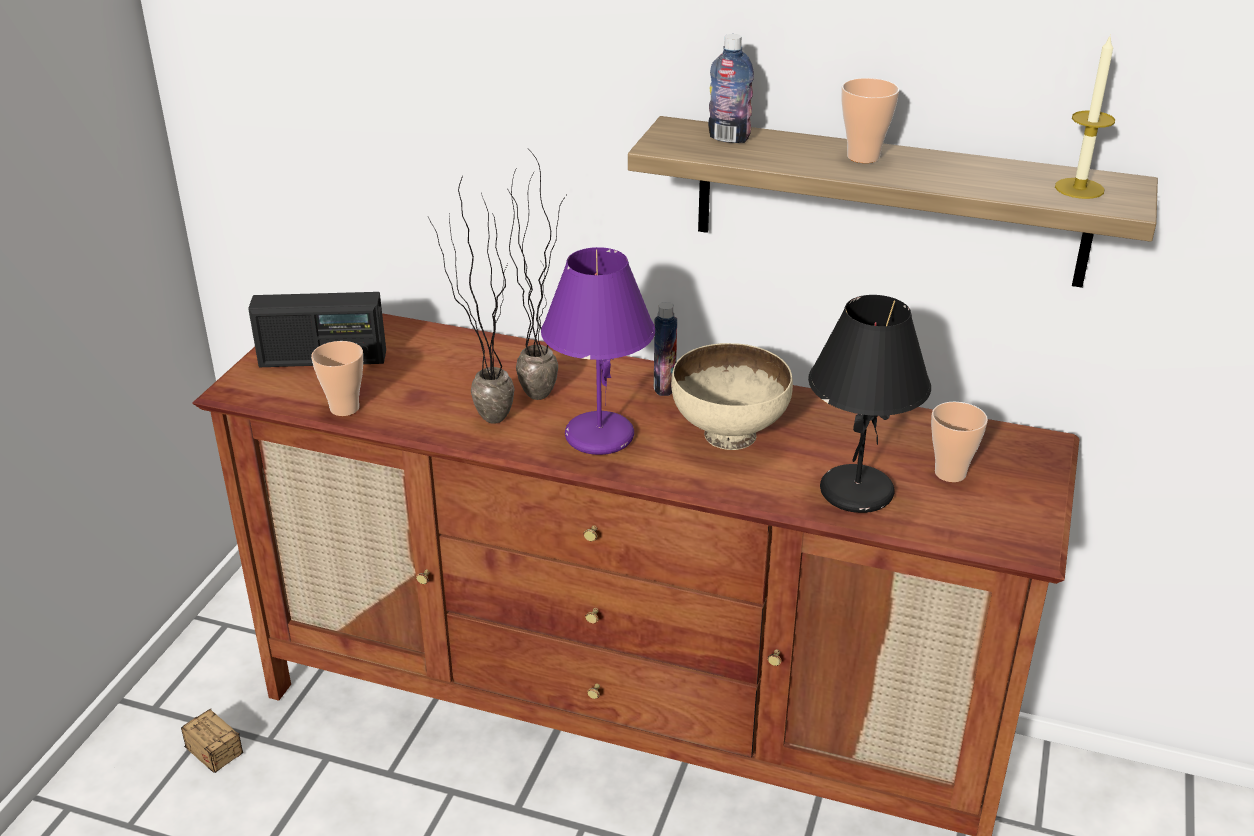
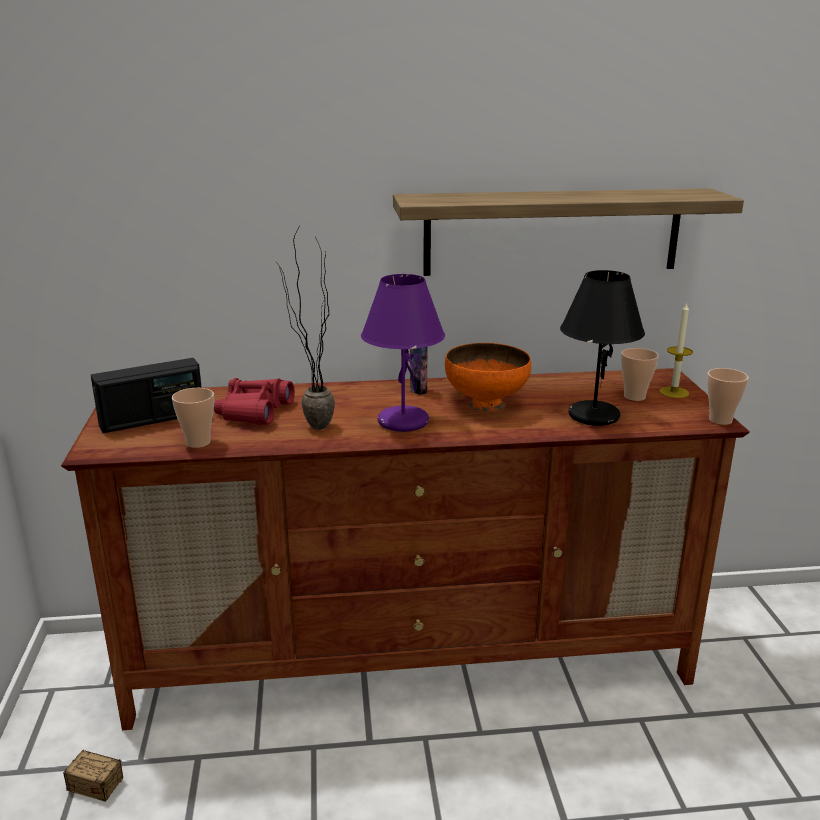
camera: 25 degrees left, 10 degrees down
(440, 375) = (254, 412): none -> red binoculars
(544, 389) = (338, 405): potted plant -> none
(728, 434) = (485, 405): beige bowl -> orange bowl
(729, 138) = (454, 196): bottle -> none
(863, 157) = (547, 195): cup -> cup (720, 420)
(1079, 188) = (683, 194): candle -> candle (674, 392)

